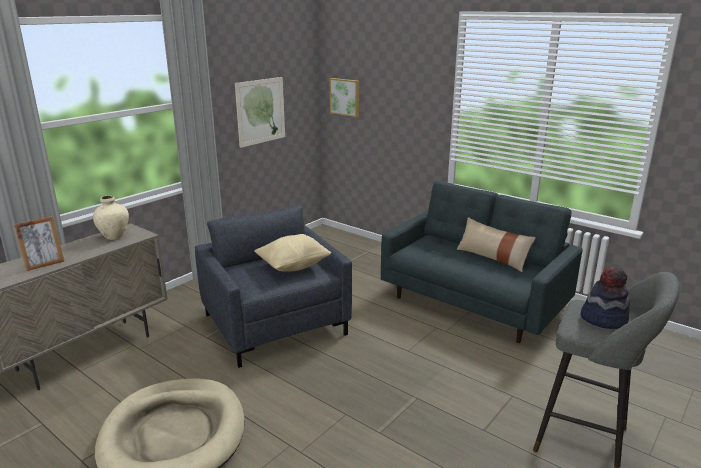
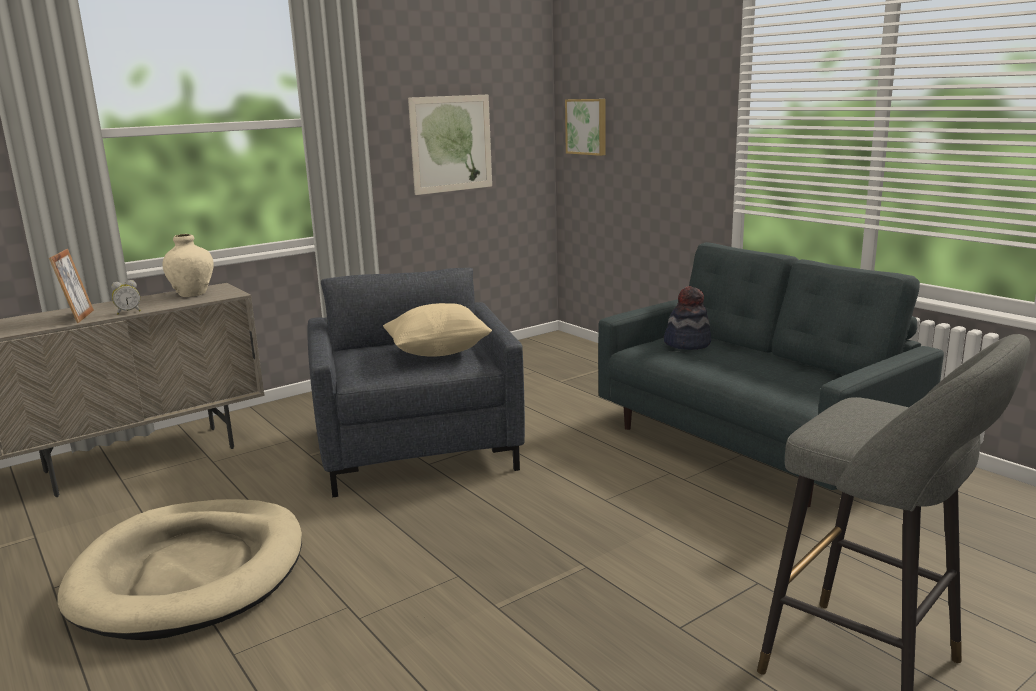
camera: 15 degrees right, 5 degrees down
(44, 264) = (78, 317): picture frame -> picture frame turned 75 degrees counterclockwise
(79, 257) = (128, 312): none -> alarm clock
(492, 257) = (780, 364): beige pillow -> none
(603, 318) = (885, 421): hat -> hat (687, 343)

